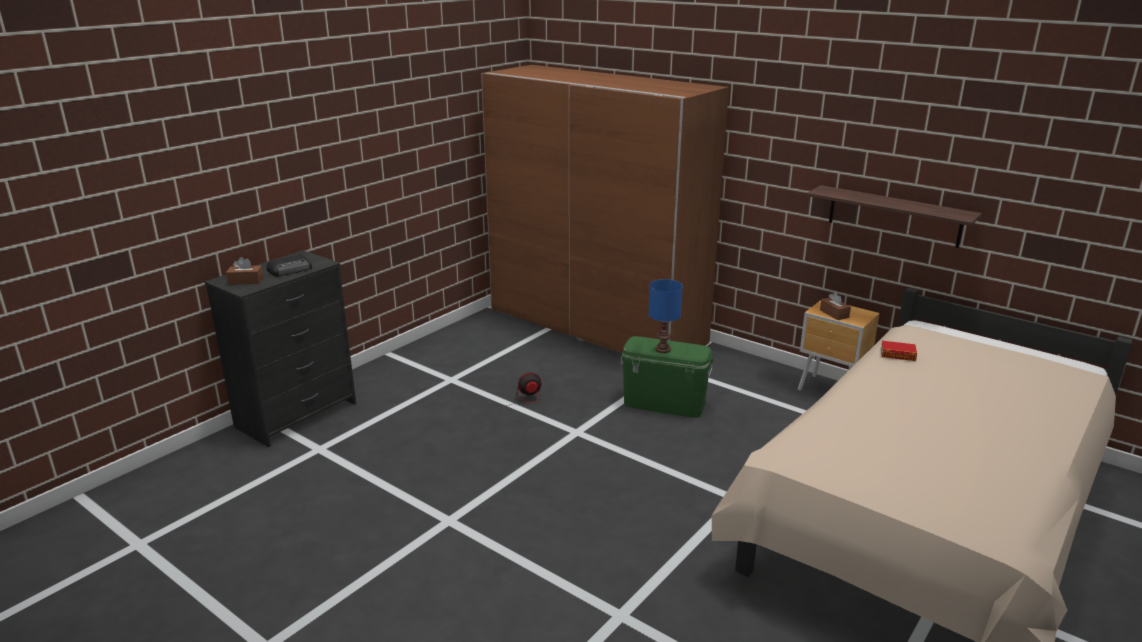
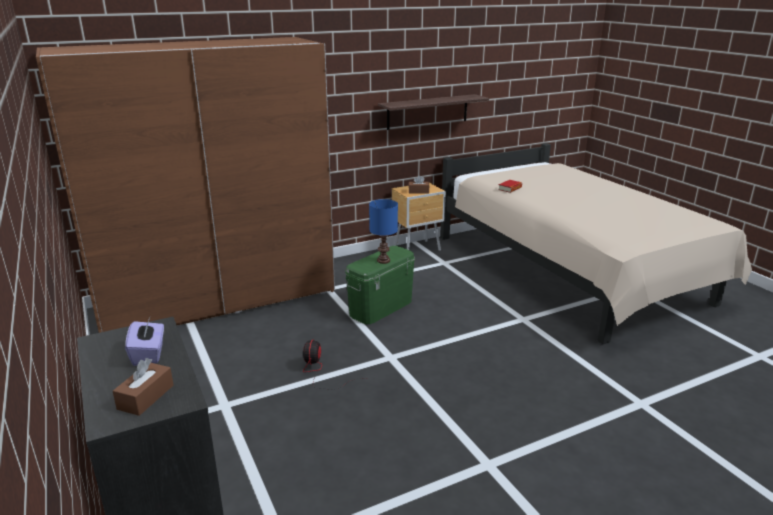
camera: 65 degrees left, 0 degrees up
(290, 269) = (149, 354): radio -> purple tissue box

